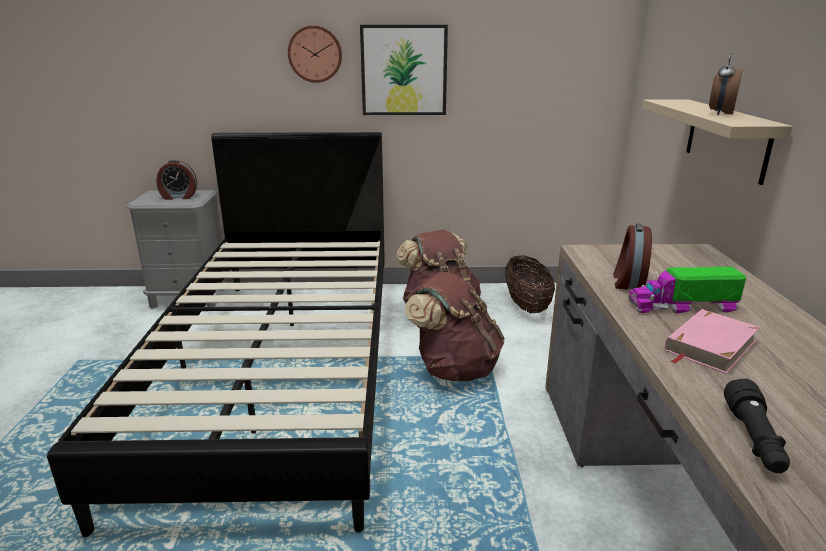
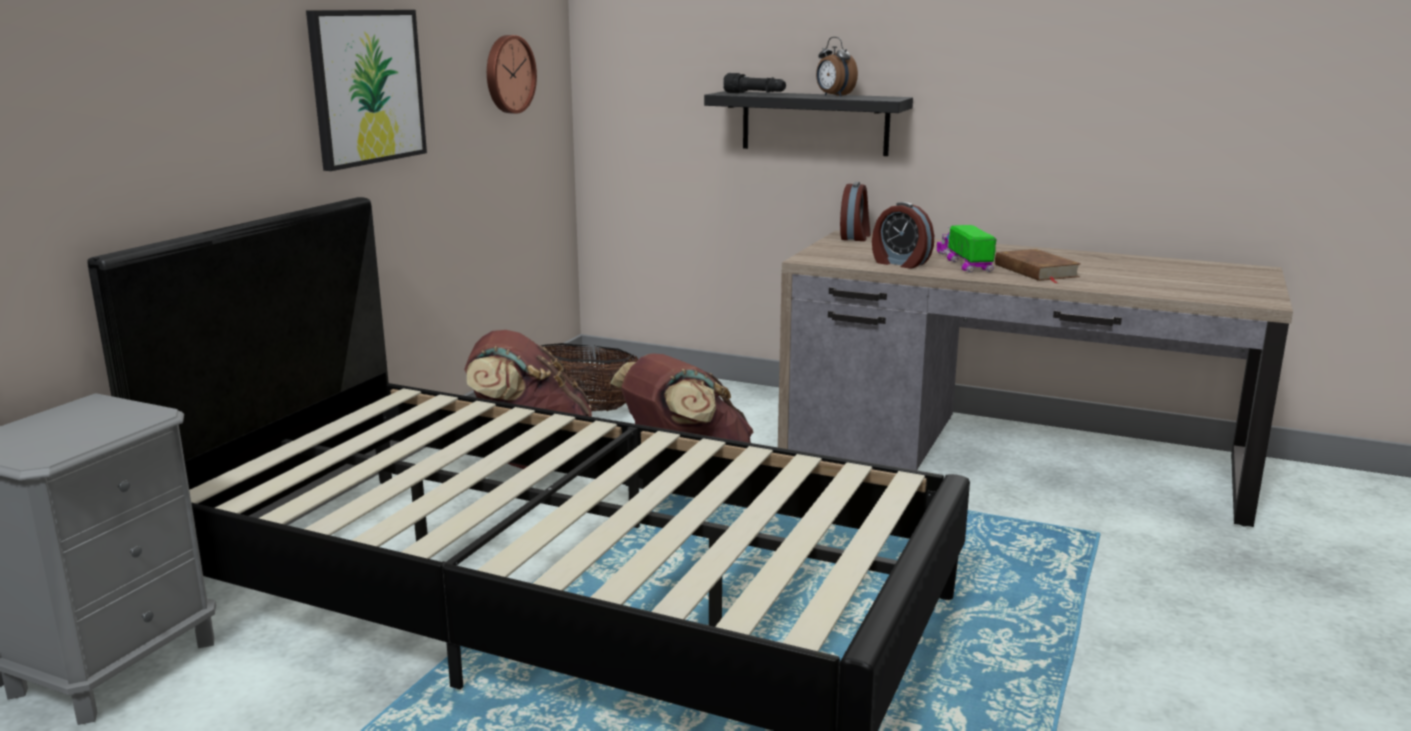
camera: 65 degrees left, 5 degrees down
(179, 197) = (82, 423): alarm clock -> alarm clock (856, 237)
(315, 54) = (247, 66): wall clock -> wall clock (508, 74)
(682, 306) = (964, 262): toy truck -> toy truck turned 150 degrees clockwise
(709, 346) = (1036, 271): pink book -> brown book
(726, 139) = (814, 123): beige shelf -> black shelf
(754, 439) = (1163, 290): black flashlight -> black flashlight (755, 94)

